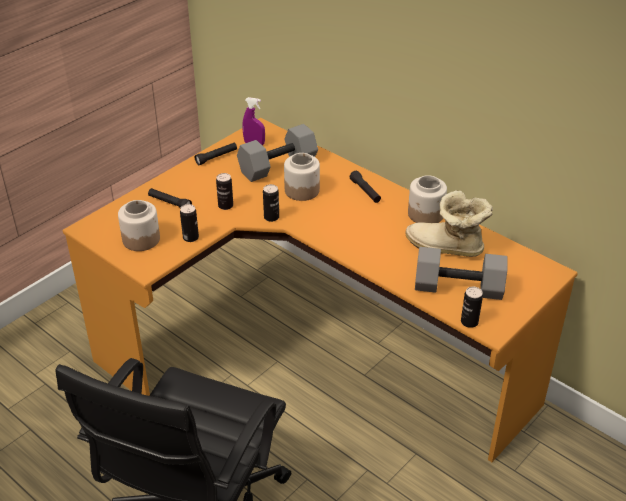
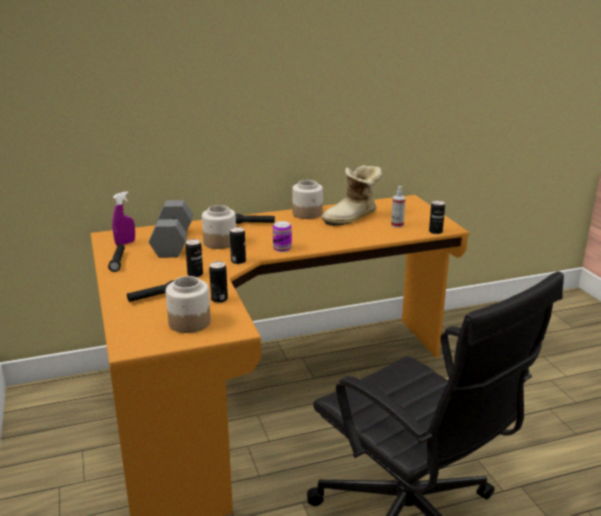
camera: 60 degrees left, 15 degrees down
(322, 231) = (282, 248): none -> can
(459, 287) = (397, 225): grey dumbbell -> spray bottle

